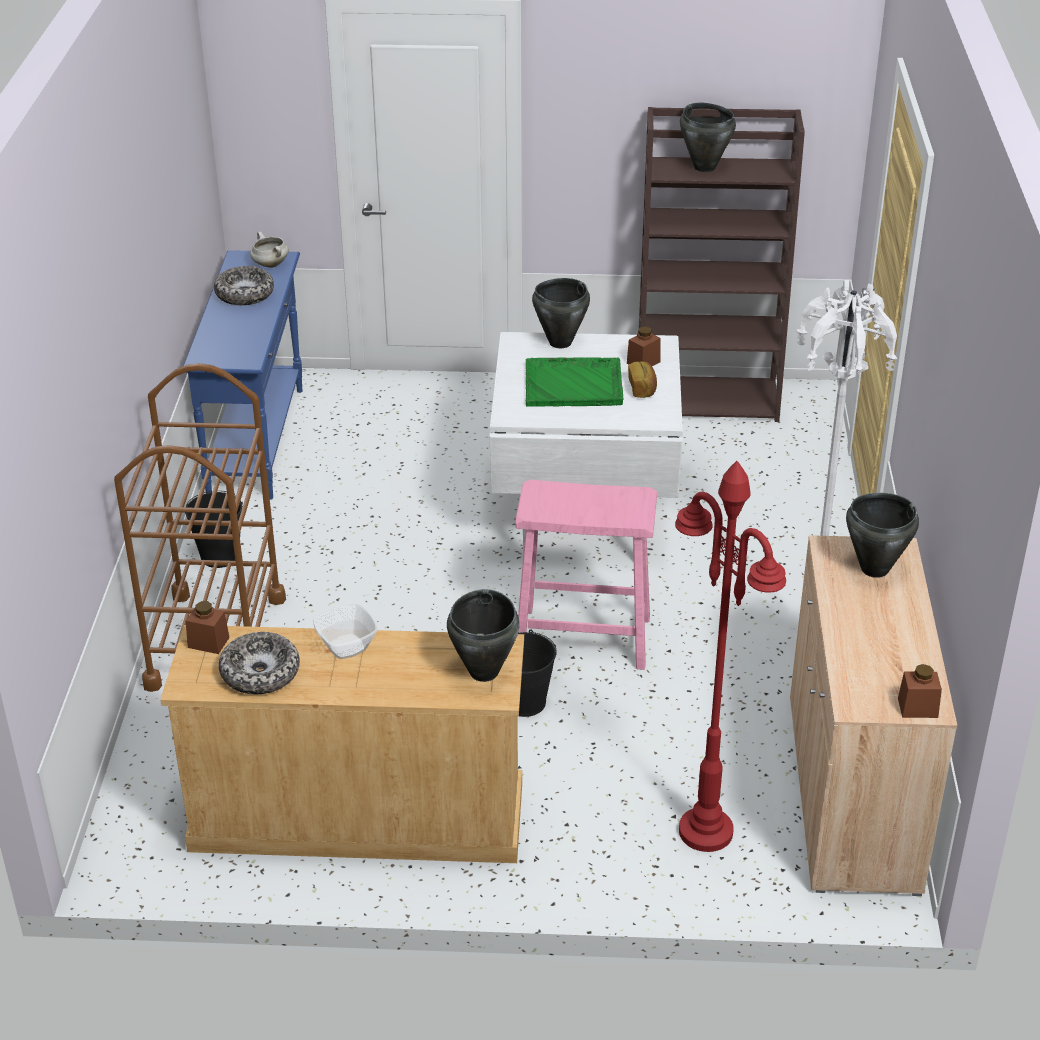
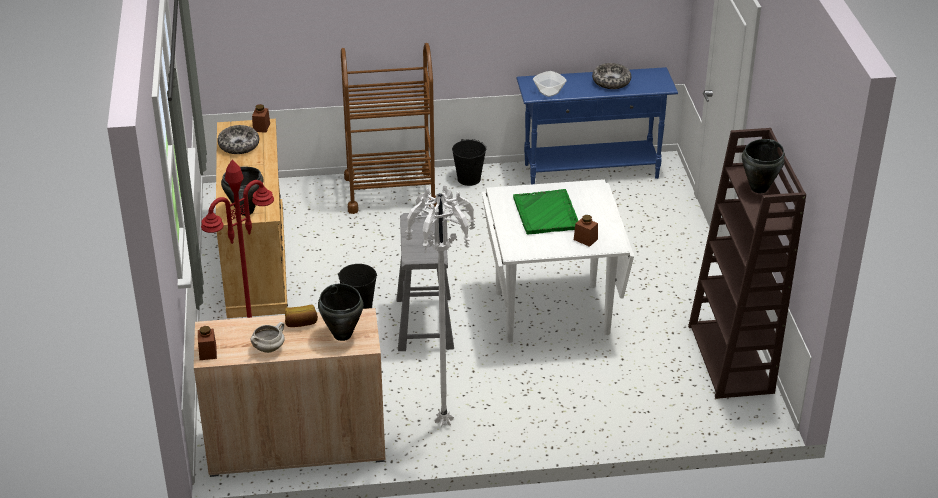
camera: 80 degrees right, 0 degrees up
(269, 264) = (653, 84): white cooking pot -> white cooking pot (268, 348)
(346, 647) = (262, 166): bowl -> bowl (549, 91)
(559, 342) = (599, 203): black cooking pot -> none
(582, 637) = (424, 323): pink stool -> grey stool
(642, 389) = (550, 241): bread -> bread (301, 323)

